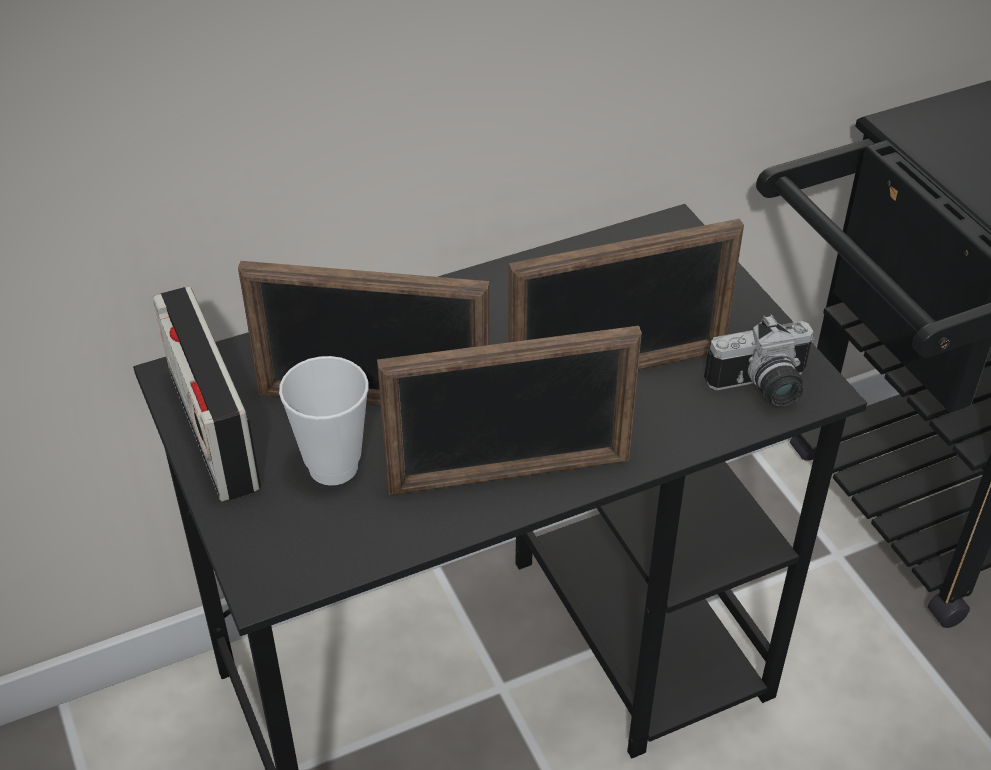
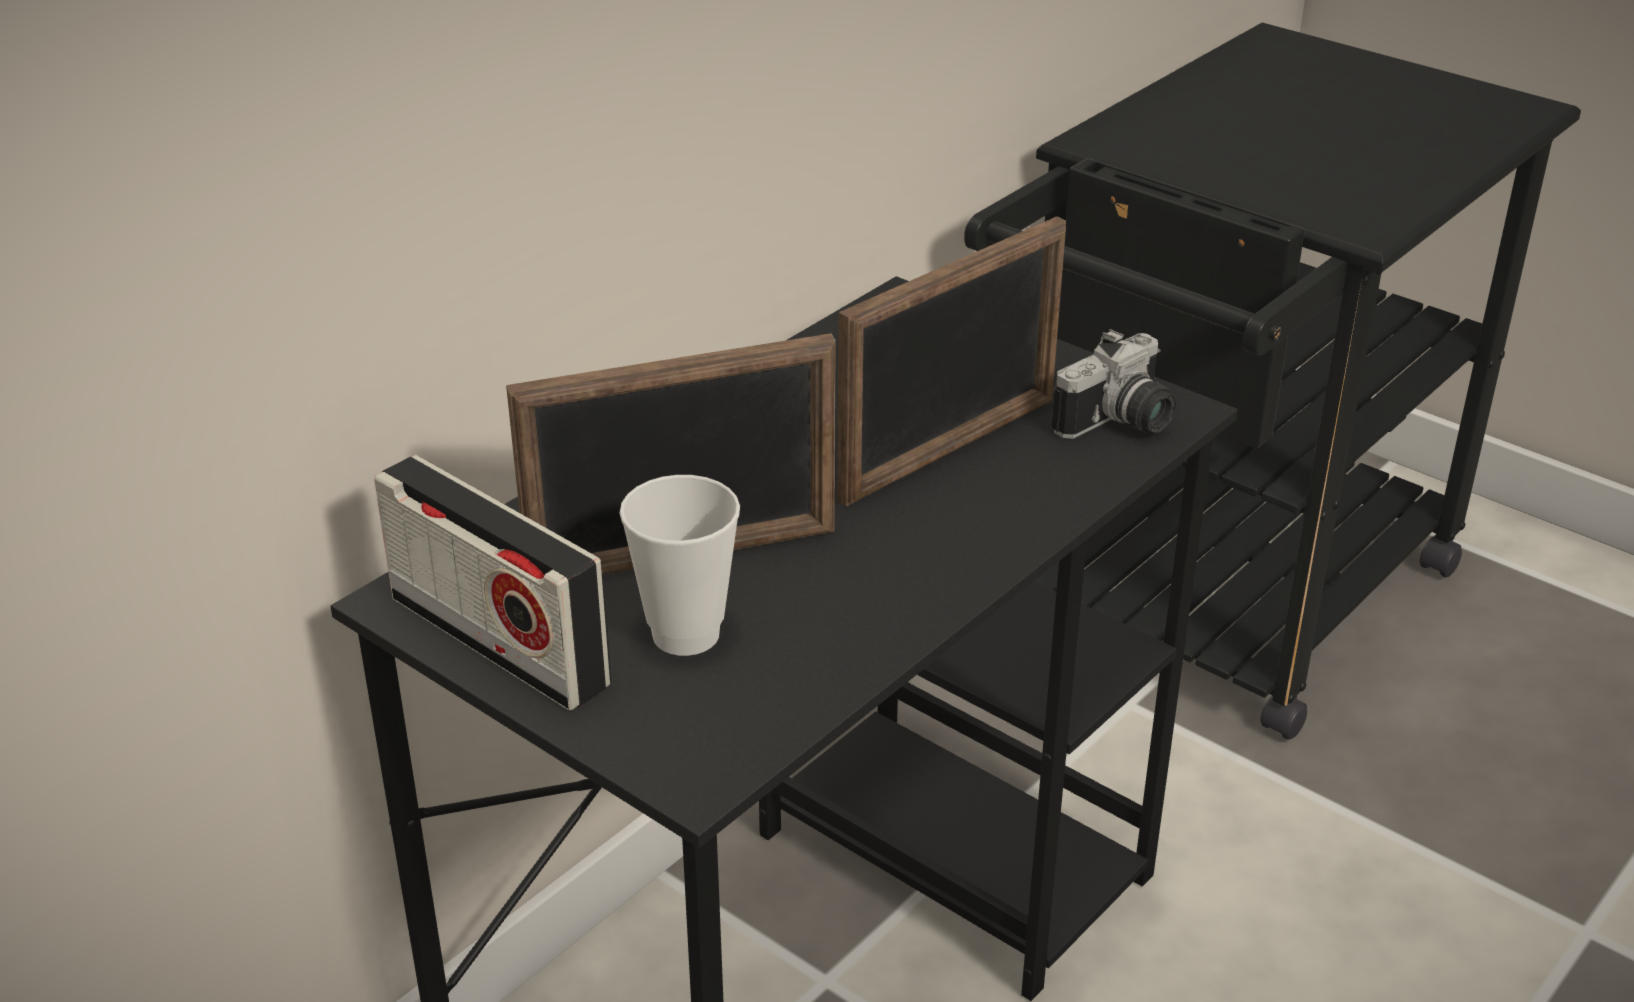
camera: 25 degrees left, 10 degrees down
(509, 475) = (906, 581): picture frame -> none

